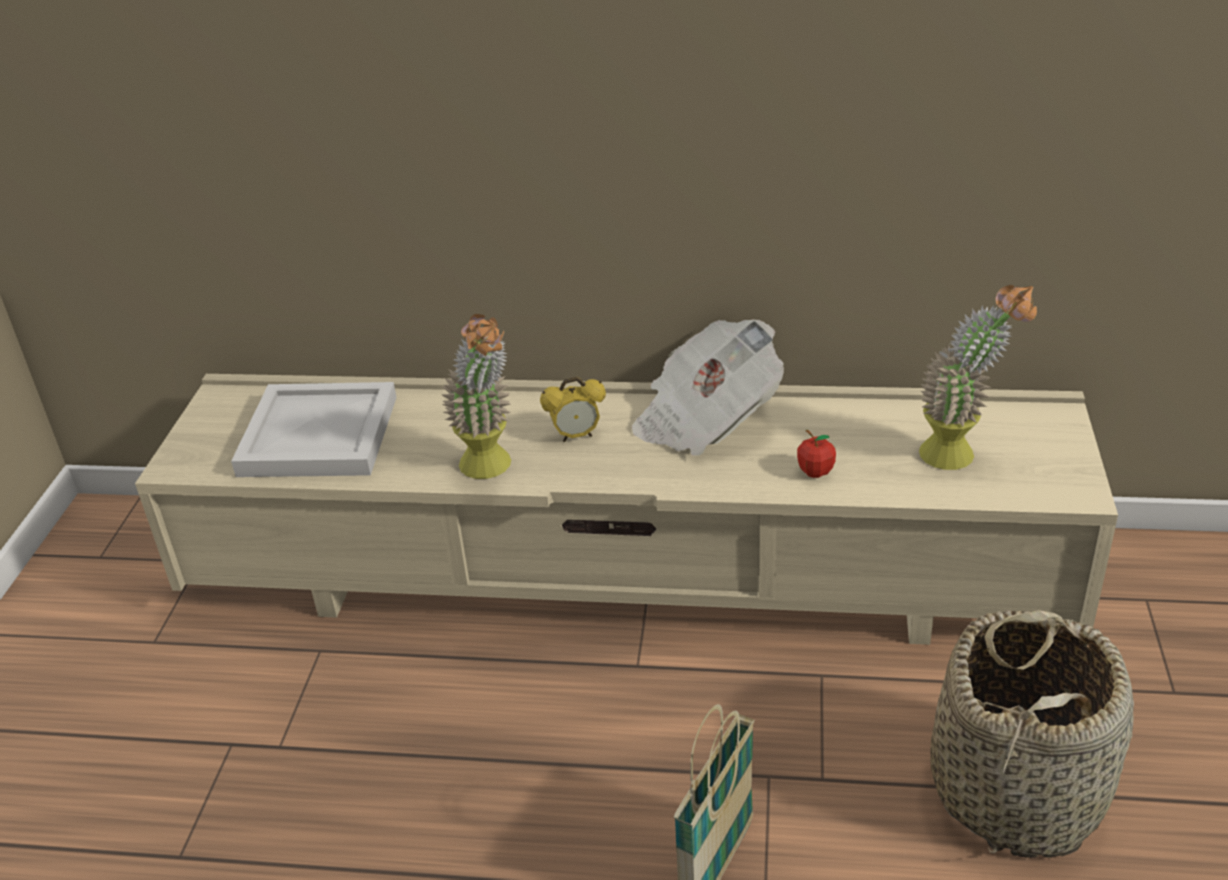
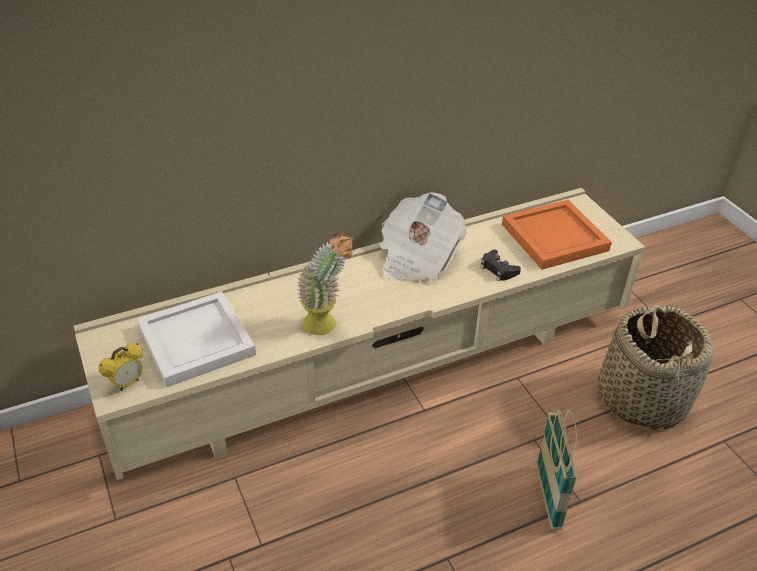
camera: 35 degrees left, 5 degrees up
(576, 436) = (356, 290): alarm clock -> alarm clock (127, 383)
(815, 472) = (498, 269): apple -> black game controller
(961, 455) = (556, 238): potted plant -> orange tray

